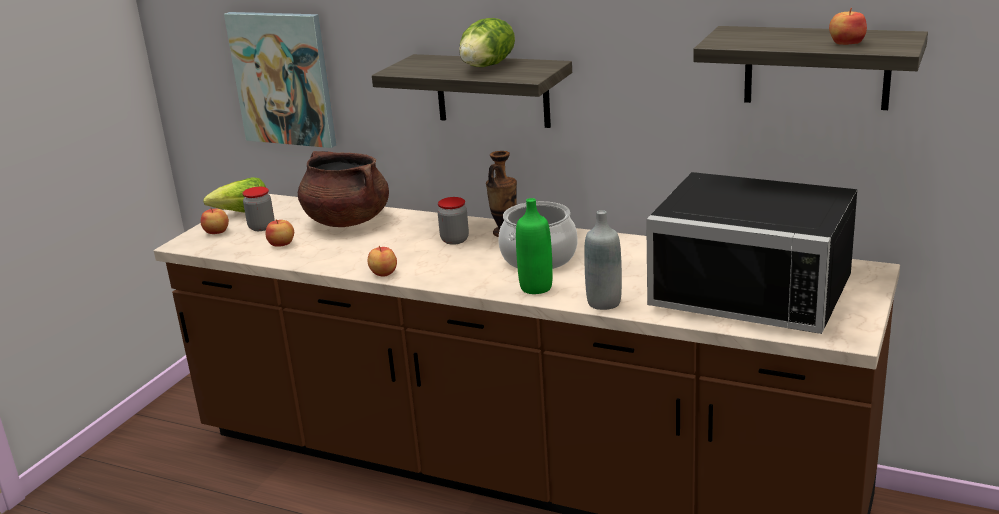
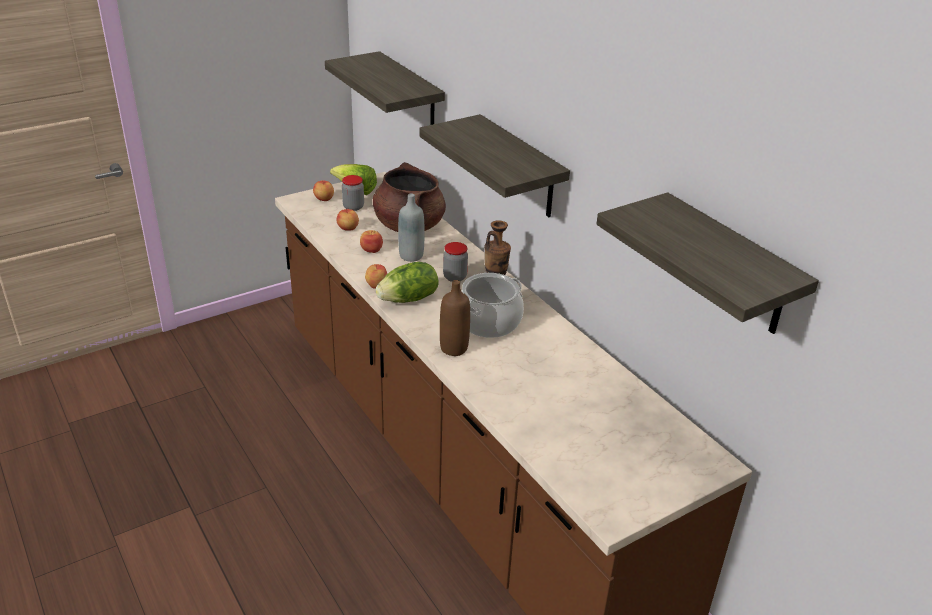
camera: 30 degrees right, 10 degrees up
(283, 78) = (410, 95): picture -> shelf
(488, 66) = (504, 150): lettuce -> lettuce (409, 299)
(536, 287) = (454, 348): green bottle -> brown bottle
(604, 302) = (480, 386): grey bottle -> grey bottle (411, 256)
(755, 289) = (602, 433): black microwave -> none
(846, 43) = (718, 264): apple -> apple (371, 249)

